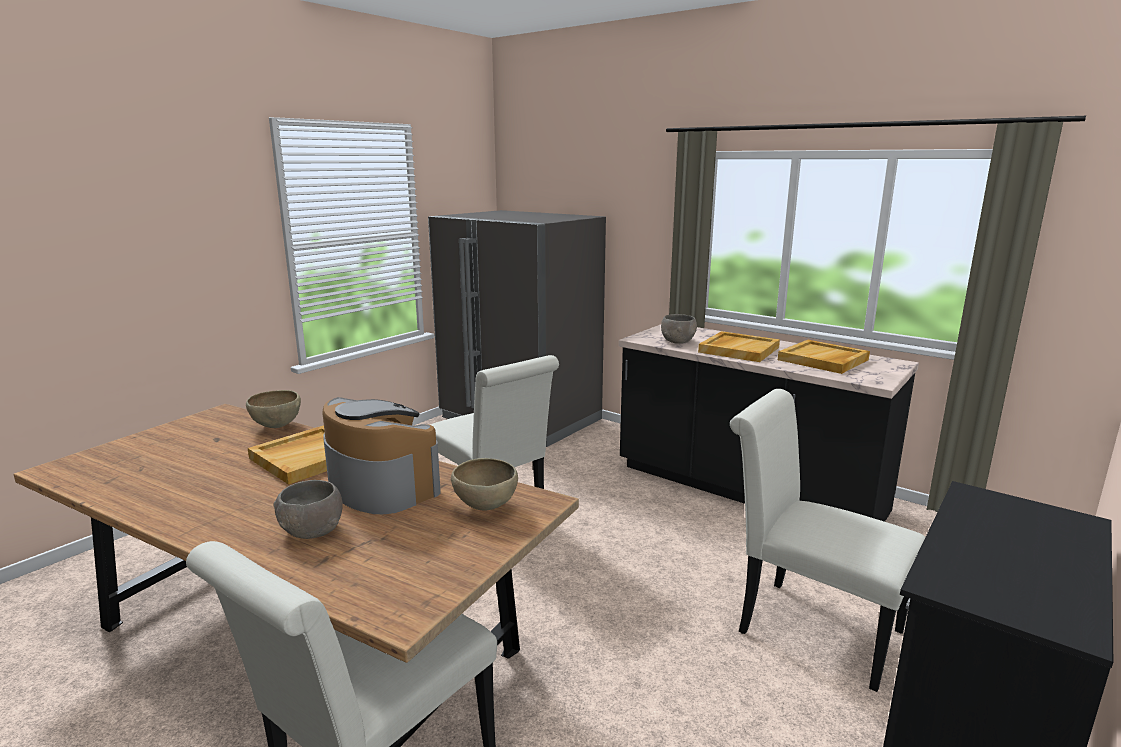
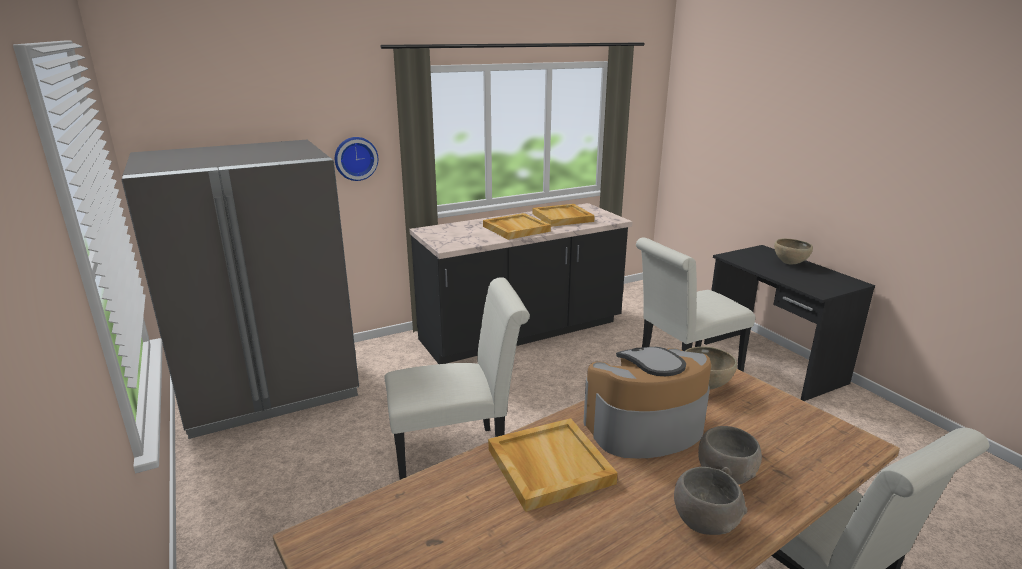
camera: 65 degrees left, 5 degrees up
(276, 427) = (429, 485): brown bowl -> brown bowl (790, 263)
(643, 241) = (355, 158): none -> wall clock
(678, 341) = (472, 238): grey bowl -> grey bowl (705, 521)

